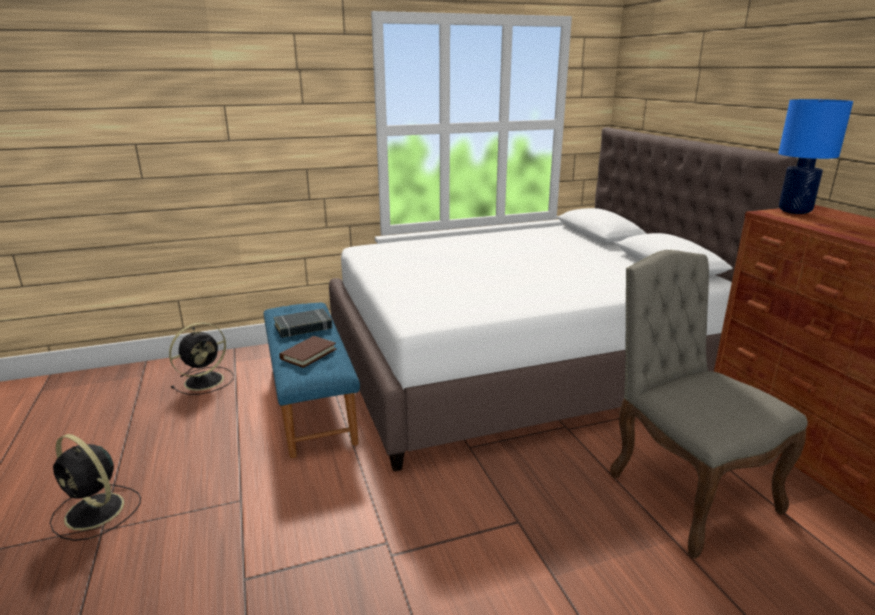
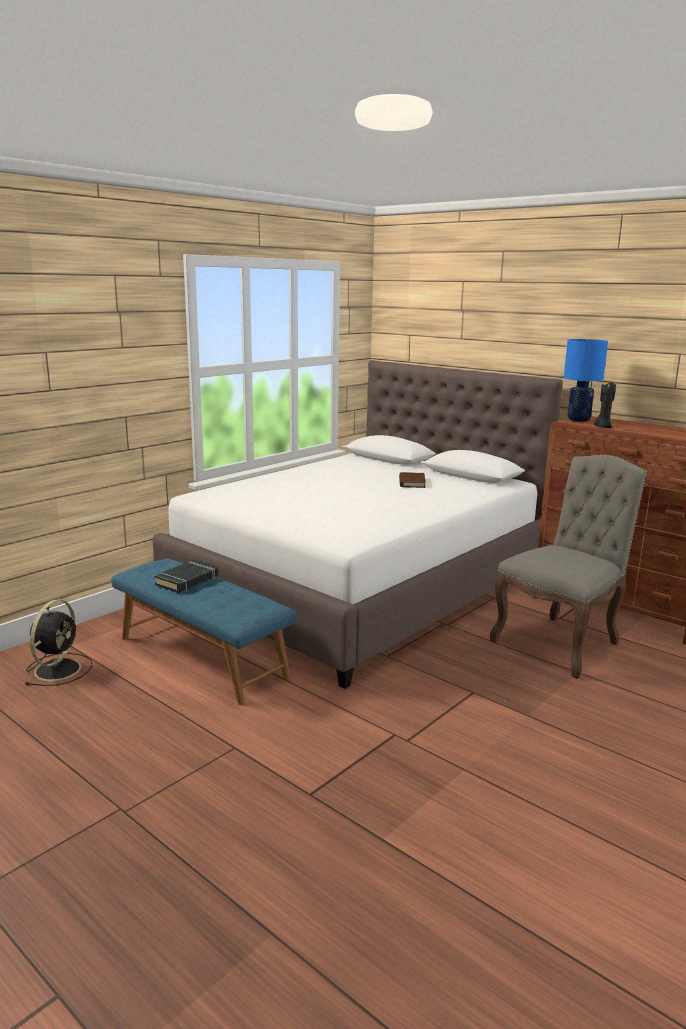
camera: 30 degrees left, 5 degrees down
(96, 512) = (96, 801): black fan -> none
(308, 354) = (227, 600): brown book -> brown book (412, 482)
(686, 492) = (560, 643): grey chair -> grey chair turned 105 degrees clockwise
(816, 224) = (603, 427): none -> black candle

